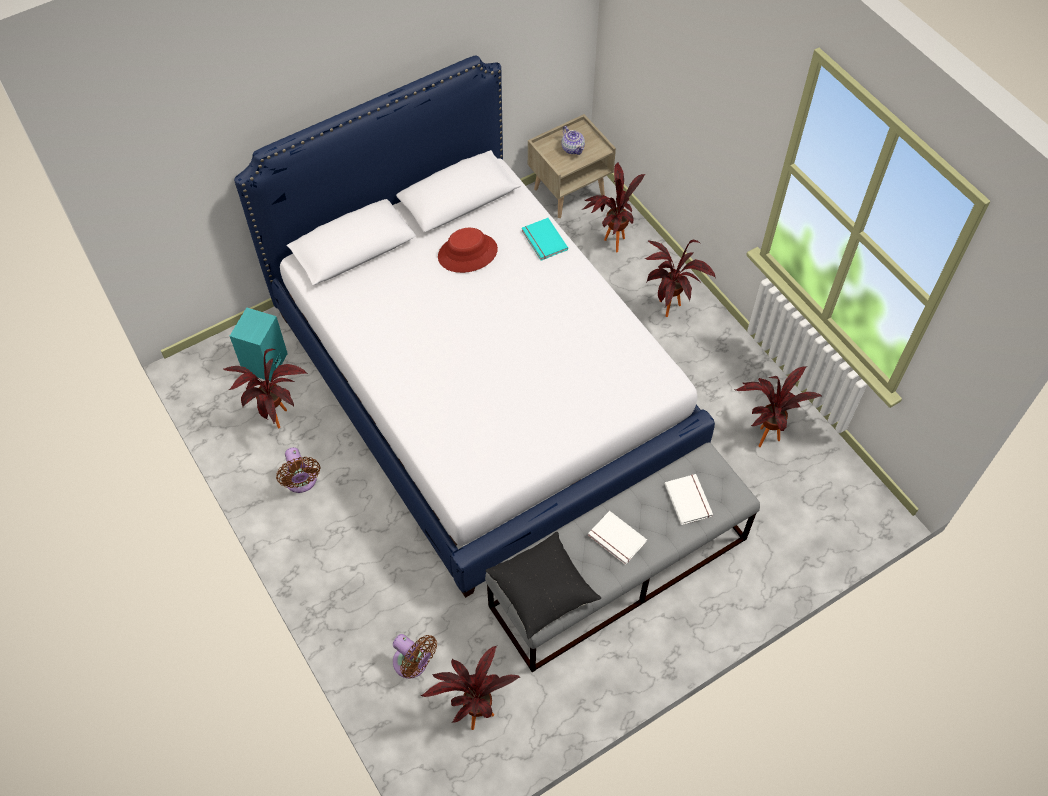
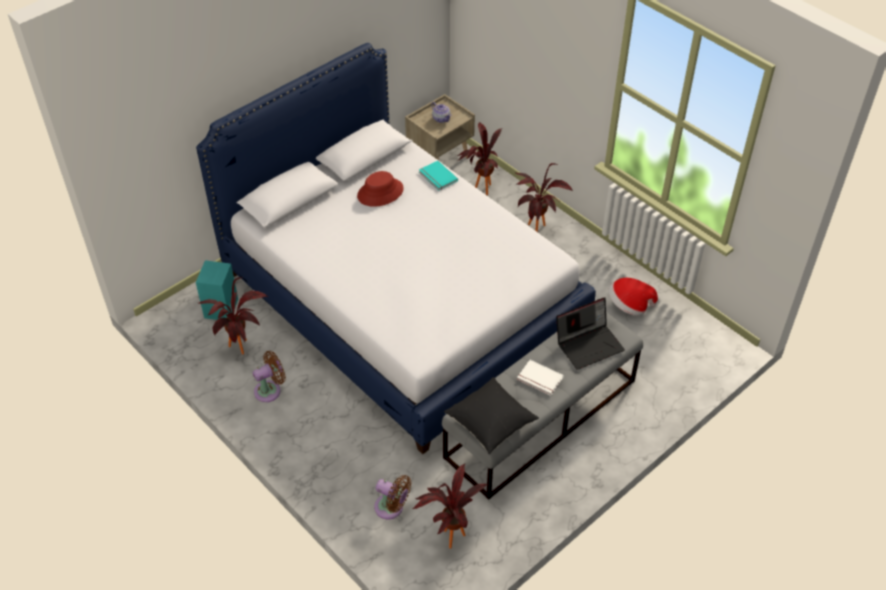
camera: 10 degrees left, 10 degrees down
(301, 482) = (270, 390): brown fan -> brown fan turned 90 degrees counterclockwise
(689, 499) = (589, 344): white book -> laptop
(762, 433) = (629, 305): potted plant -> hat

